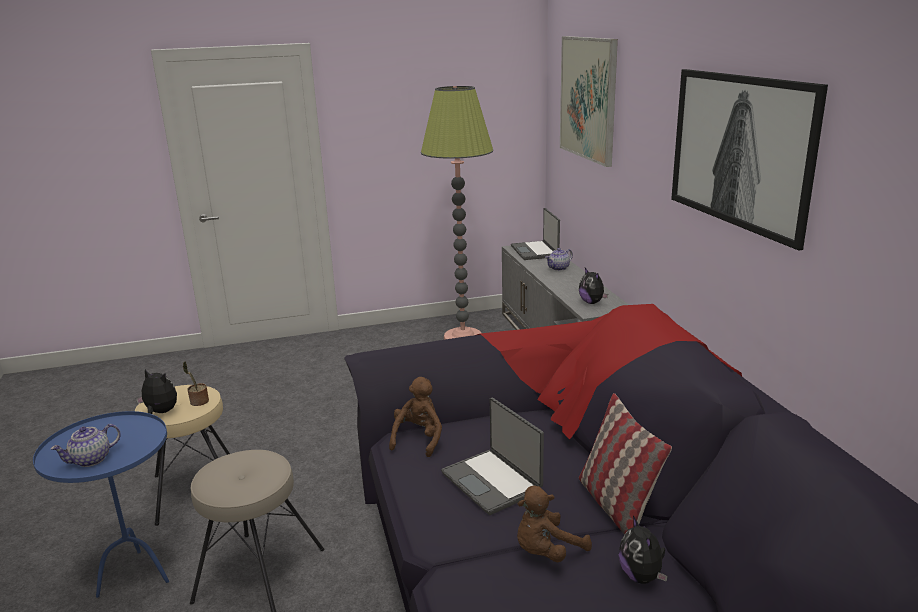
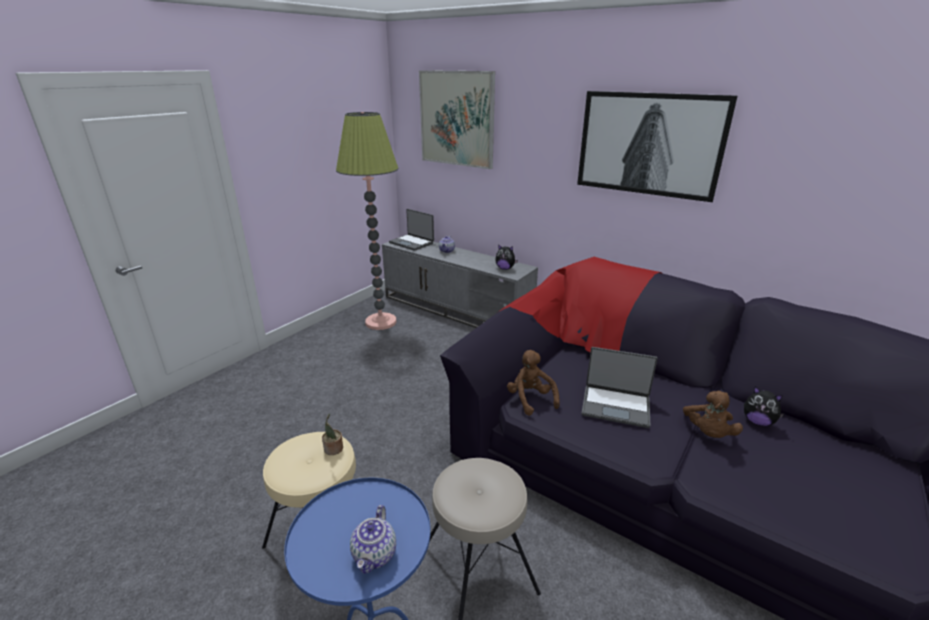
camera: 40 degrees left, 5 degrees up
(160, 412) = (310, 476): plush toy -> none
(616, 506) = (687, 388): pillow -> none

